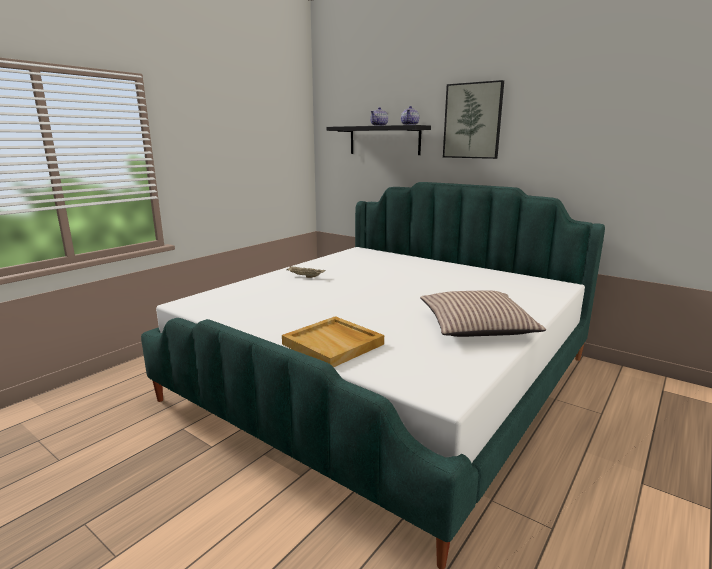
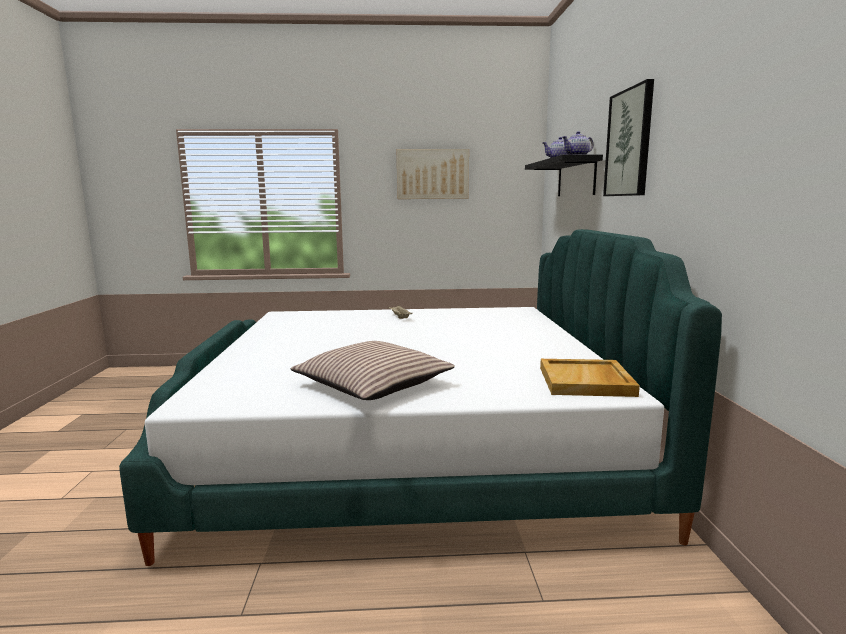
camera: 50 degrees right, 5 degrees down
(237, 131) = (432, 174): none -> picture
(334, 344) = (255, 357): beige tray -> beige tray (586, 381)

